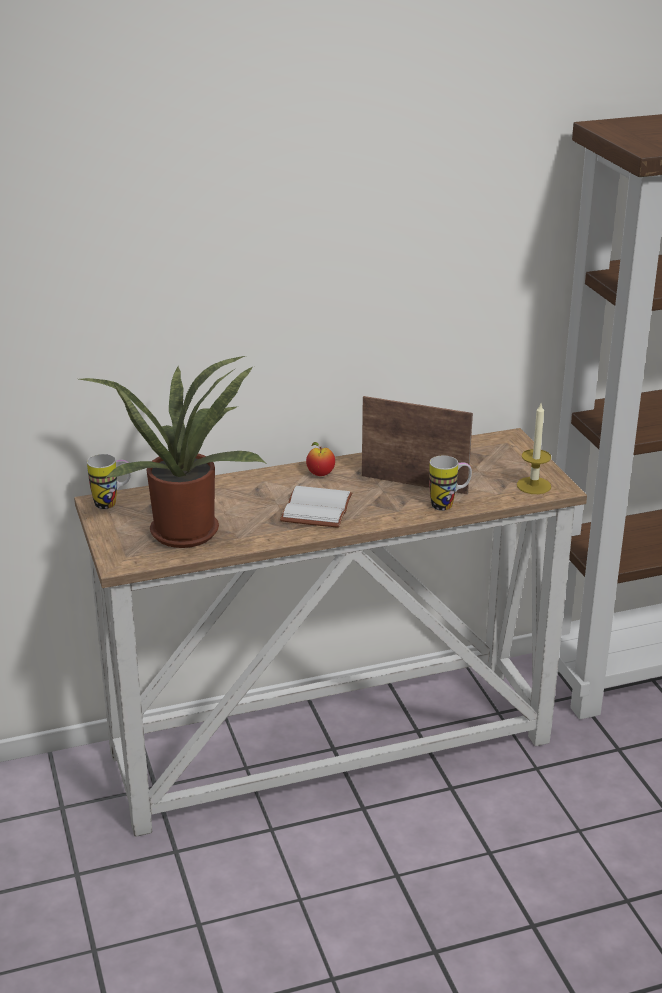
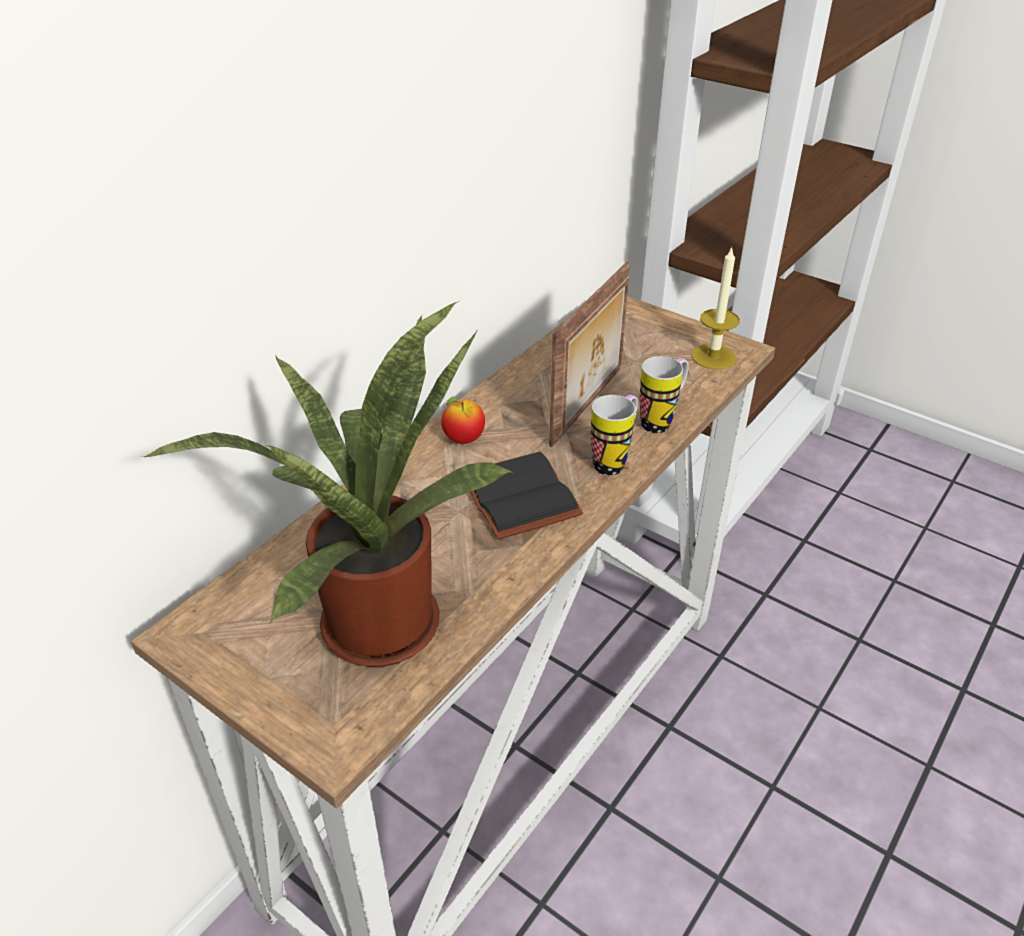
camera: 35 degrees left, 10 degrees up
(112, 503) = (210, 623): mug -> mug (614, 460)
(315, 508) = (515, 496): white book -> black book
(414, 483) = (589, 406): picture frame -> picture frame turned 135 degrees clockwise

